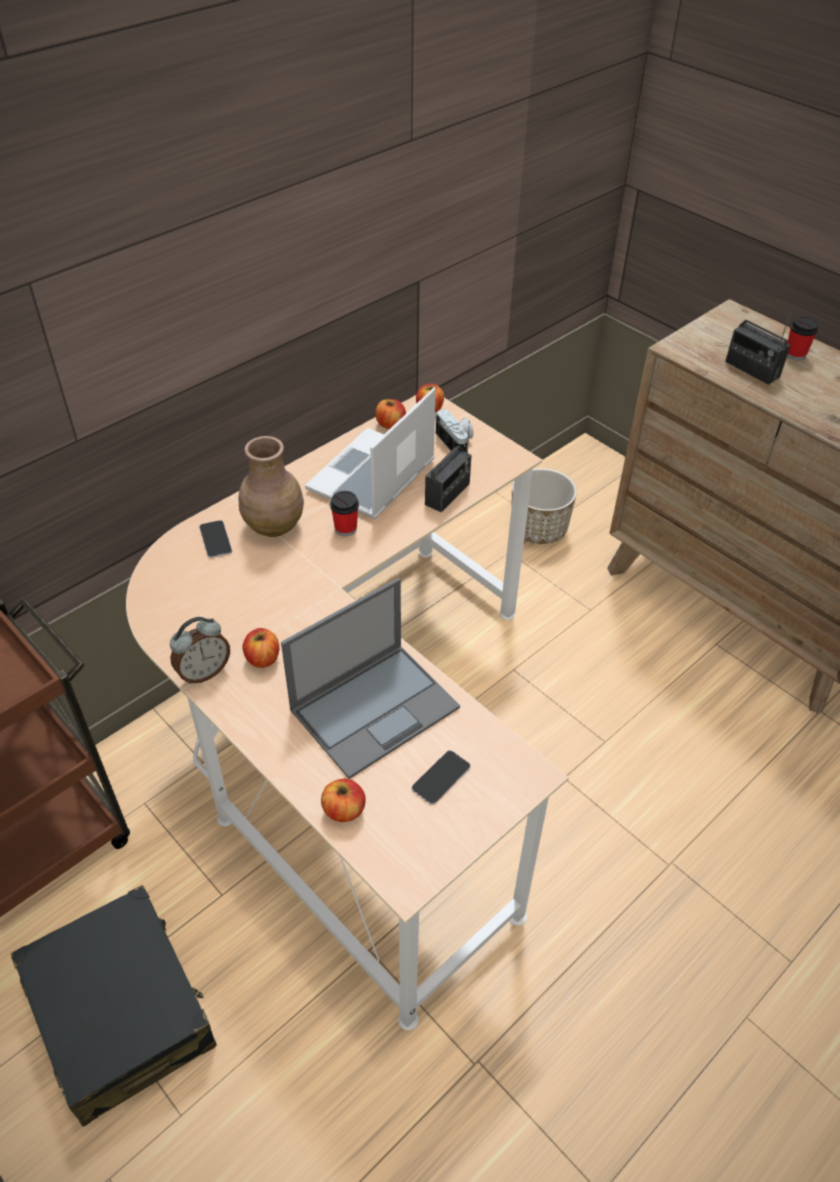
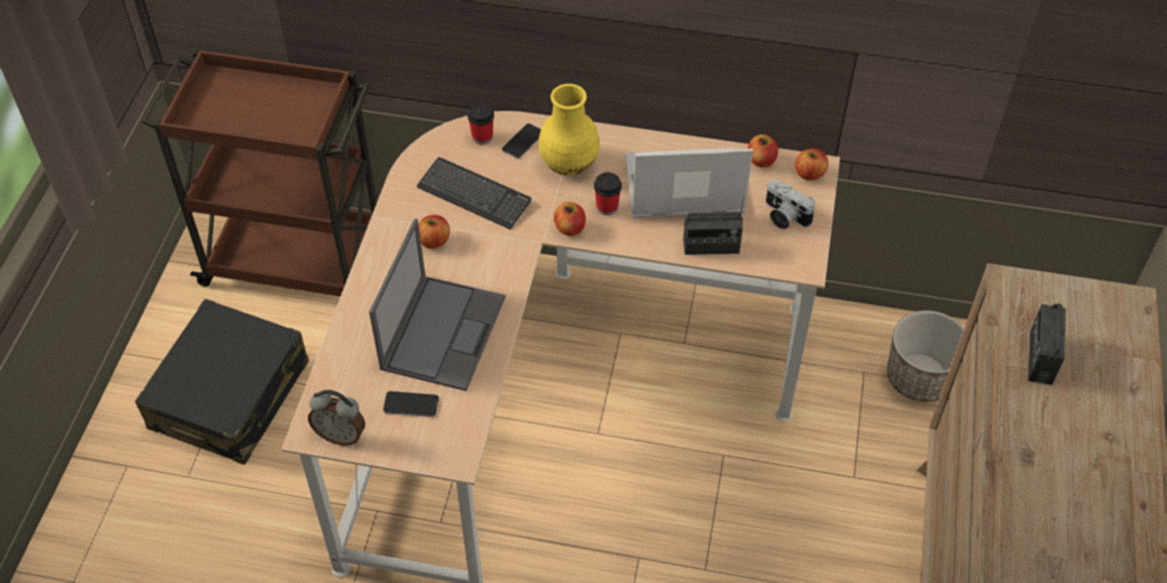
camera: 55 degrees right, 5 degrees up
(204, 672) = (395, 217): alarm clock -> alarm clock (341, 435)
(239, 603) = (474, 195): none -> keyboard
(274, 525) = (570, 164): brown vase -> yellow vase
(344, 810) = (341, 365): apple -> apple (570, 228)
(376, 707) = (443, 331): laptop -> laptop turned 90 degrees counterclockwise
(457, 442) = (784, 216): camera -> camera turned 105 degrees clockwise
(795, 355) = (1109, 382): cup -> cup (482, 137)

